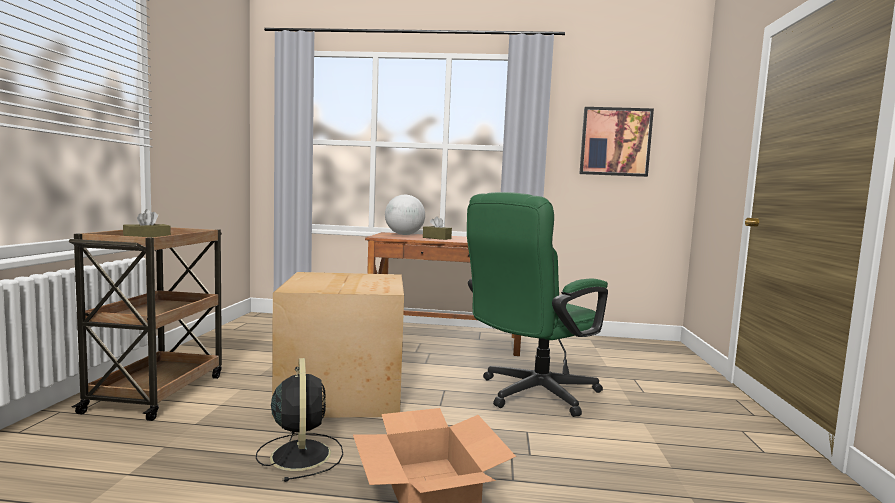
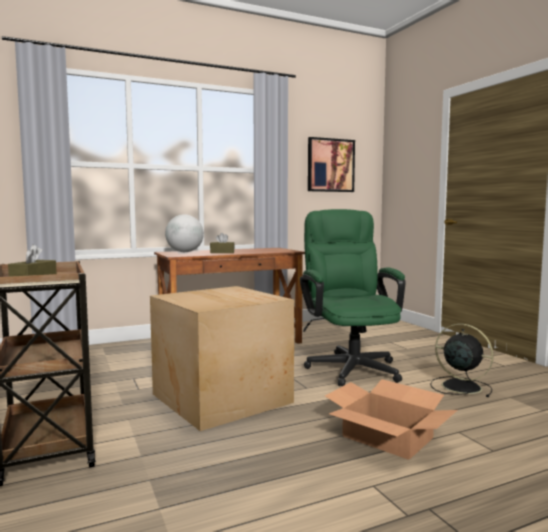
camera: 30 degrees left, 0 degrees up
(300, 454) = (271, 447): black fan -> black fan (459, 386)
(530, 395) = (350, 366): green office chair -> green office chair turned 150 degrees clockwise

